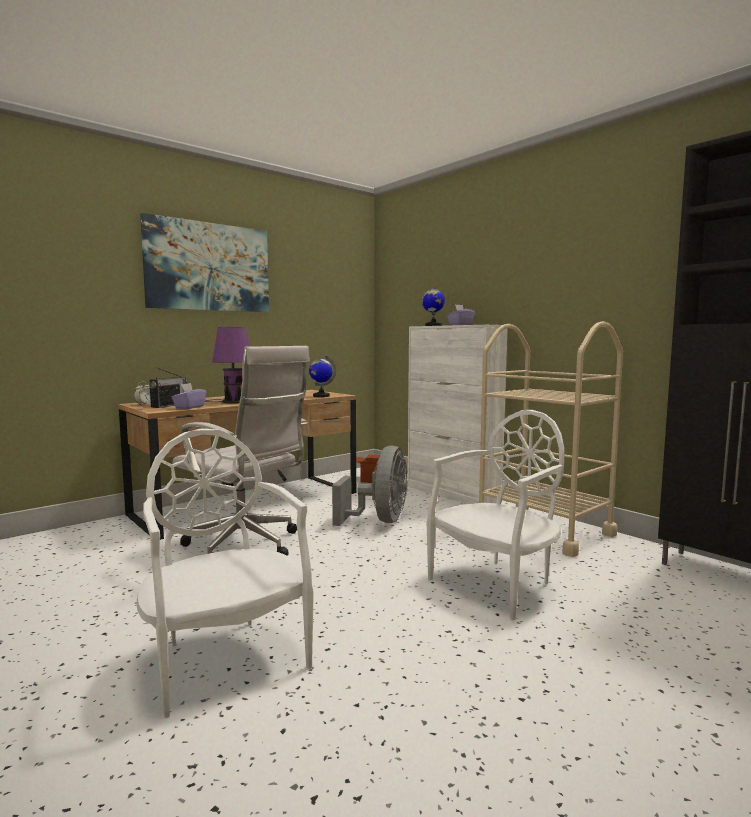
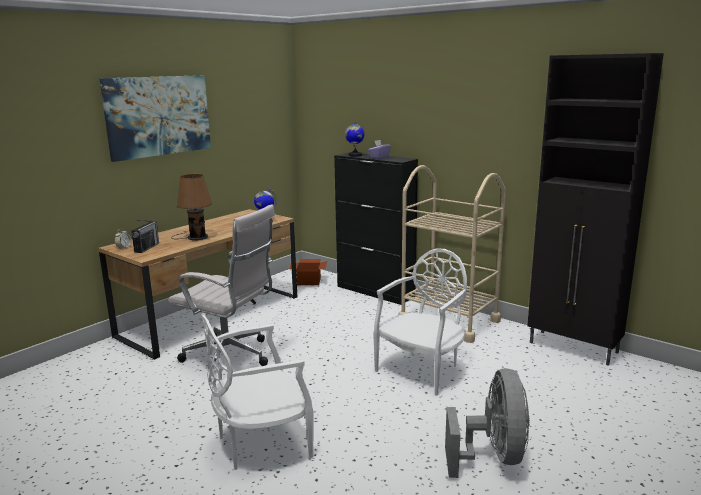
camera: 10 degrees left, 10 degrees up
(189, 407) = (167, 250): purple tissue box -> none
(226, 658) = (261, 443): white chair -> white chair turned 75 degrees counterclockwise
(232, 401) = (195, 237): purple table lamp -> brown table lamp
(380, 521) = (325, 324): grey fan -> grey fan (492, 456)
(452, 494) = (375, 291): white cabinet -> black cabinet

